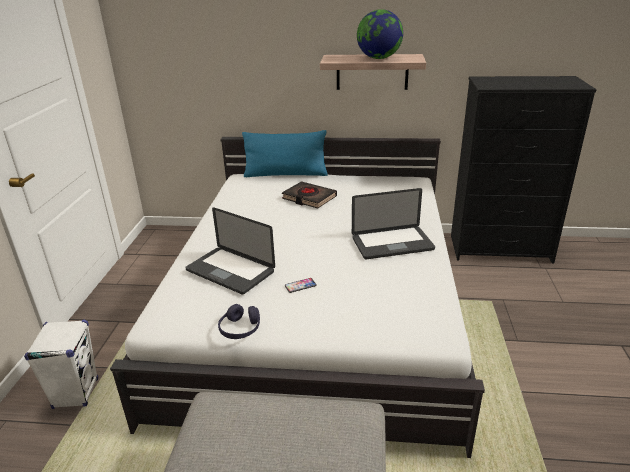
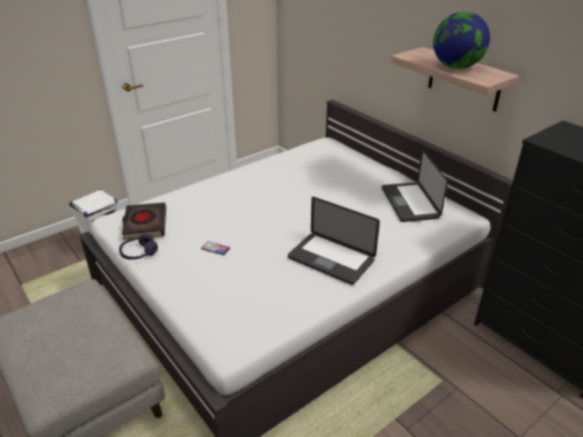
camera: 45 degrees right, 5 degrees up
(230, 271) = (195, 211): laptop -> laptop (409, 203)
(286, 174) = (363, 155): blue pillow -> none
(309, 198) = (342, 185): black book -> black book (145, 224)

